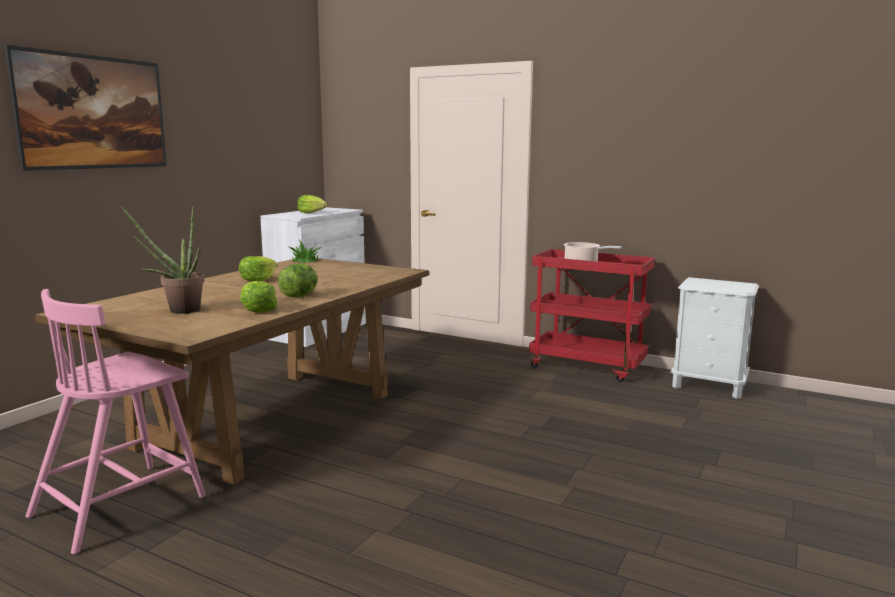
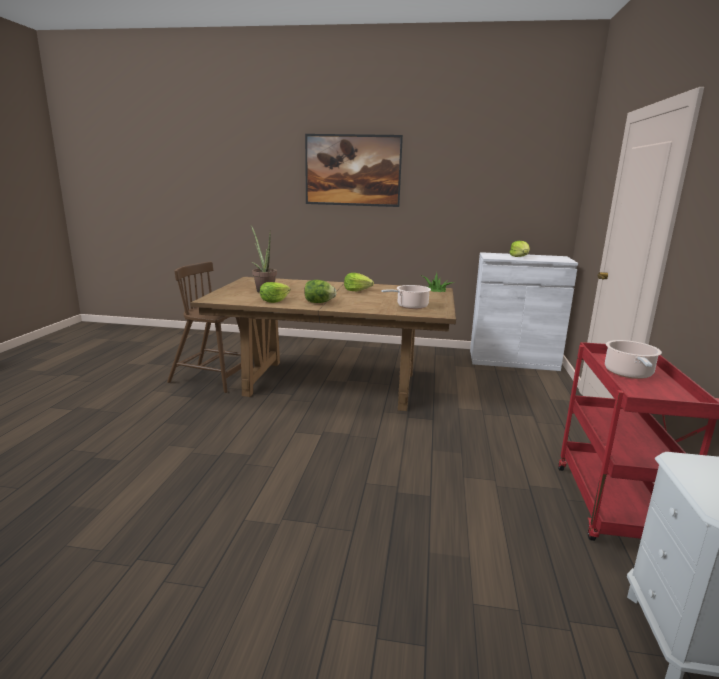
camera: 70 degrees right, 5 degrees up
(121, 504) = (213, 378): pink chair -> brown chair
(365, 274) = (410, 306): none -> cooking pot

